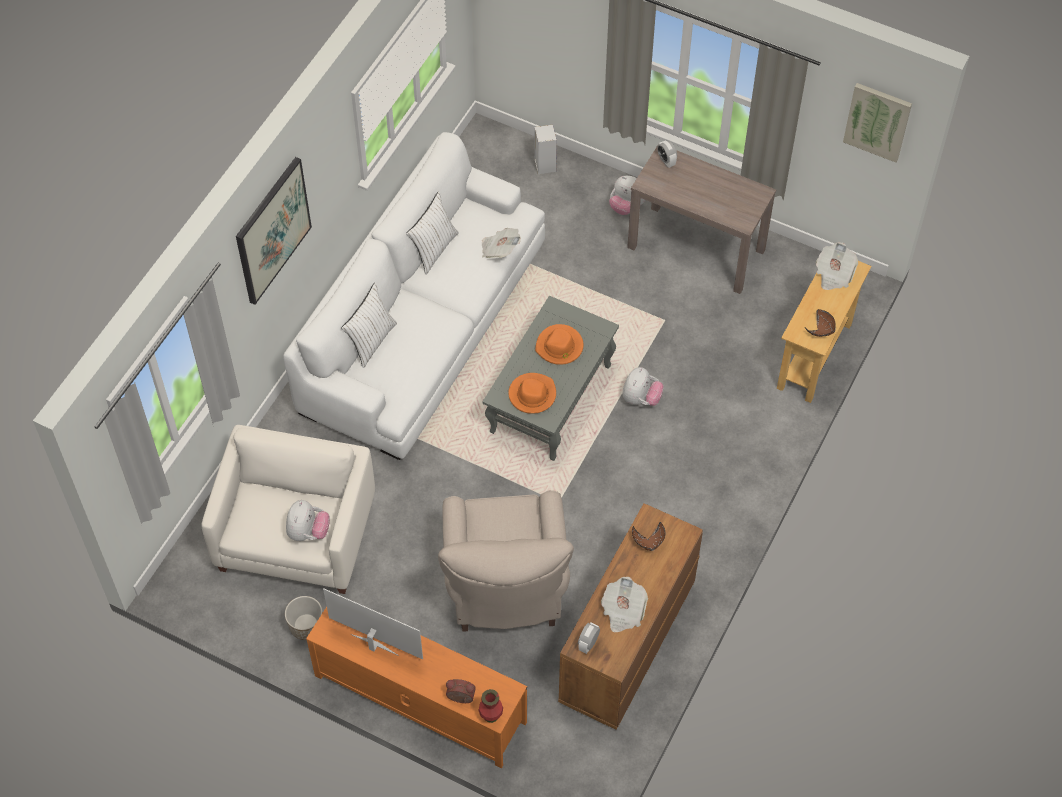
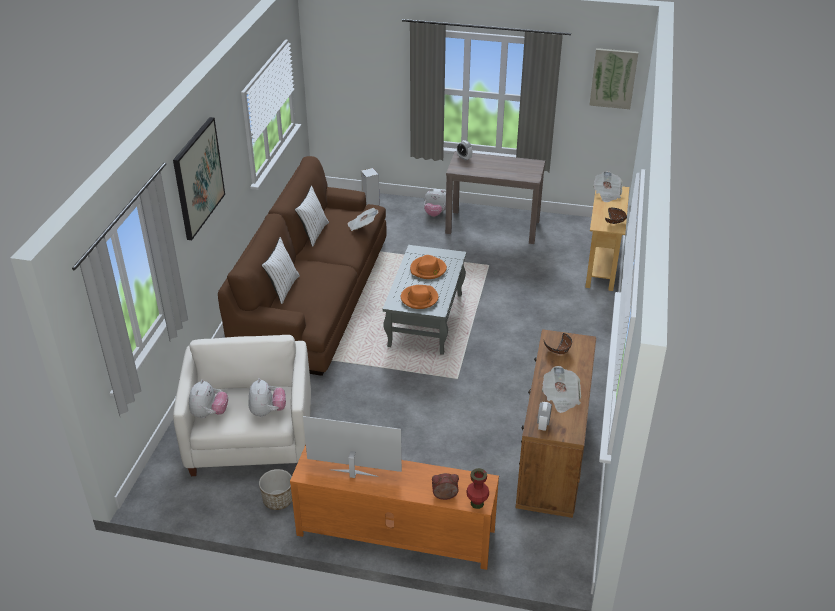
camera: 15 degrees left, 20 degrees down
(423, 326) = (314, 296): white sofa -> brown sofa
(505, 587) = (438, 440): beige armchair -> none
(641, 398) = (492, 309): plush toy -> plush toy (209, 413)

